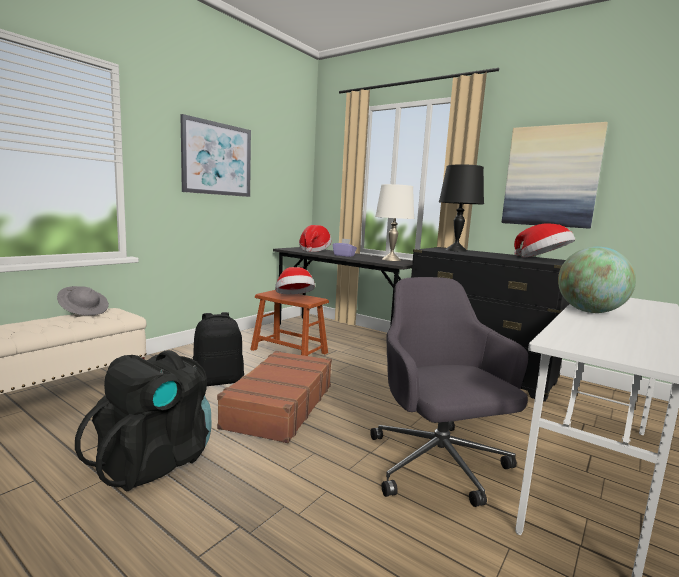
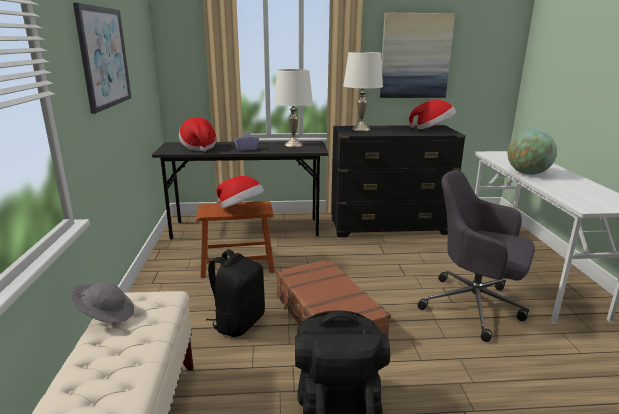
camera: 40 degrees left, 10 degrees up
(456, 250) = (360, 129): black table lamp -> white table lamp

